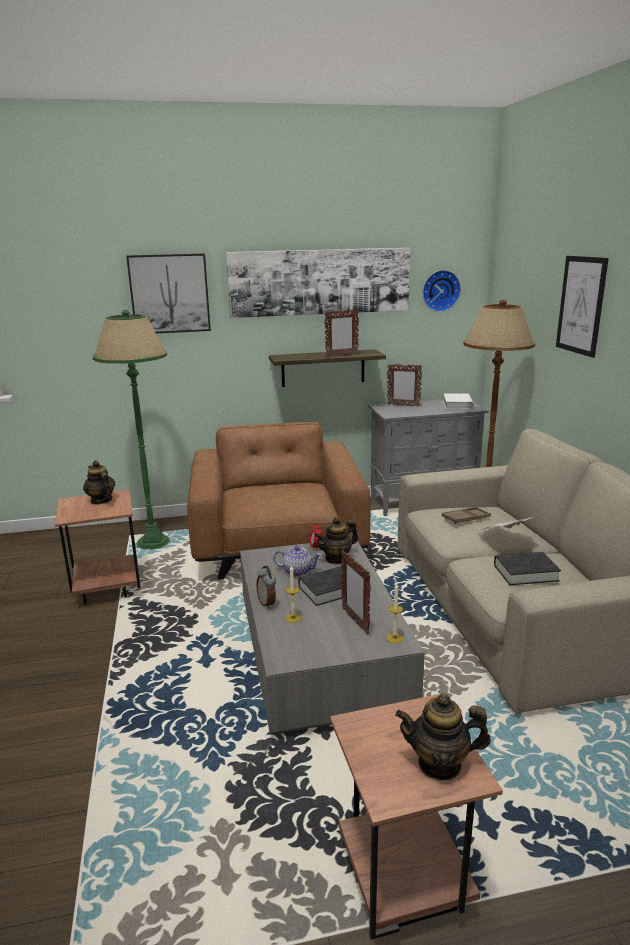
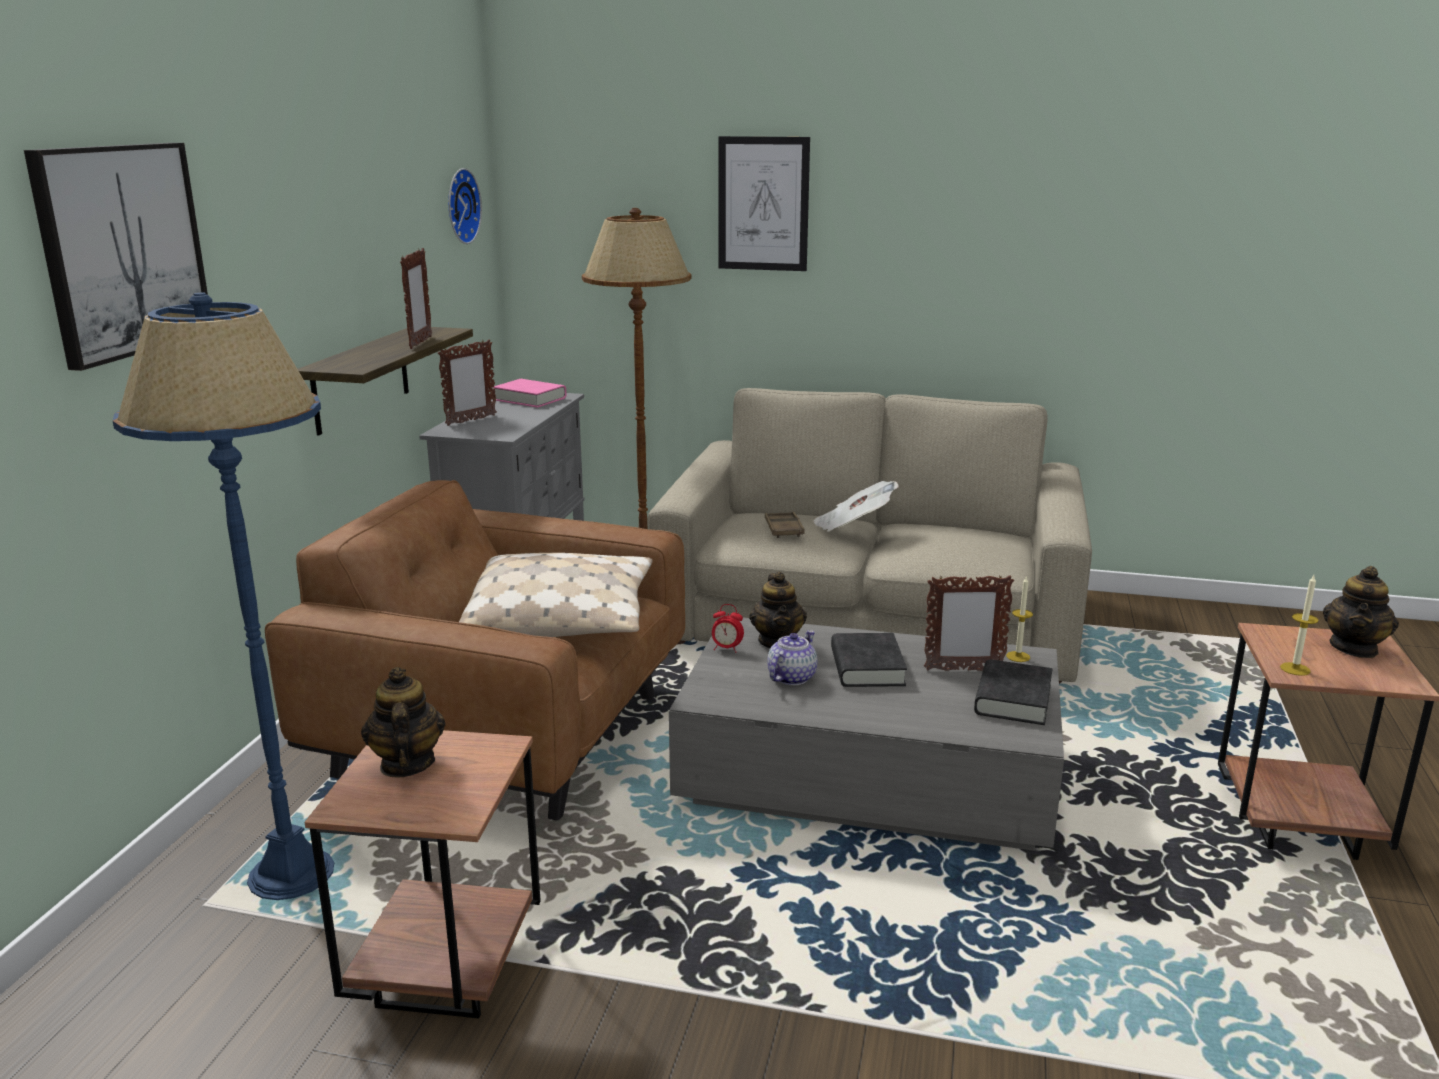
camera: 65 degrees left, 0 degrees up
(101, 500) = (406, 764): teapot -> teapot turned 90 degrees clockwise
(153, 543) = (292, 875): green floor lamp -> blue floor lamp
(267, 603) = (871, 719): alarm clock -> none
(282, 499) = (562, 619): none -> beige pillow
(293, 618) = (927, 708): candle -> candle (1295, 669)
(320, 282) = (339, 200): picture -> none
(457, 405) = (530, 399): white book -> pink book
(525, 573) = (954, 542): black book -> black book (1012, 699)

